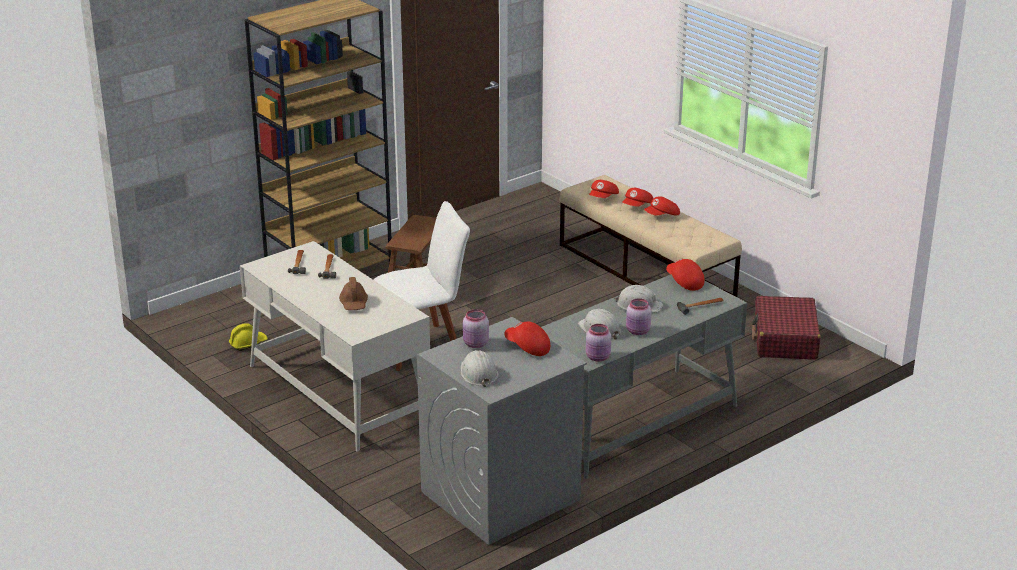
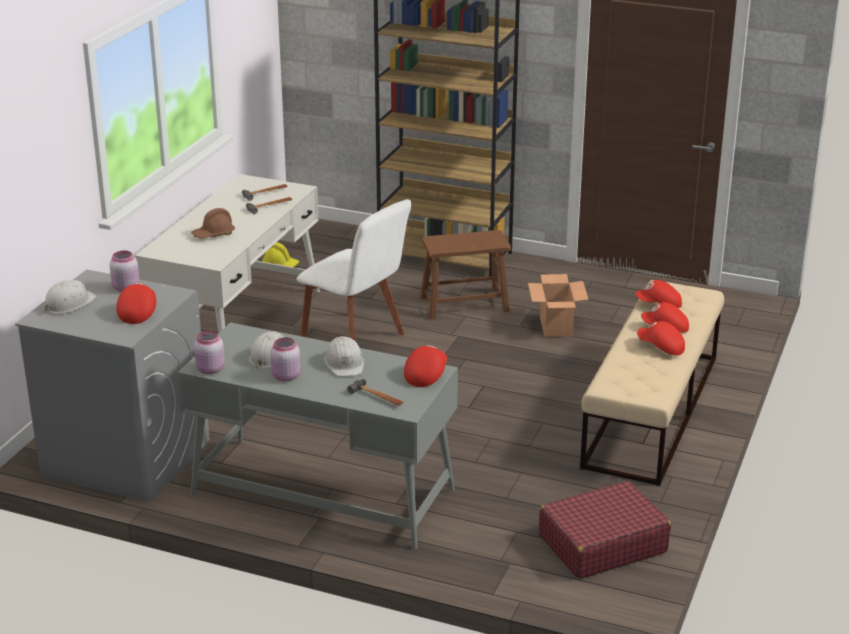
camera: 60 degrees right, 0 degrees up
(496, 266) = (556, 327): none -> cardboard box

